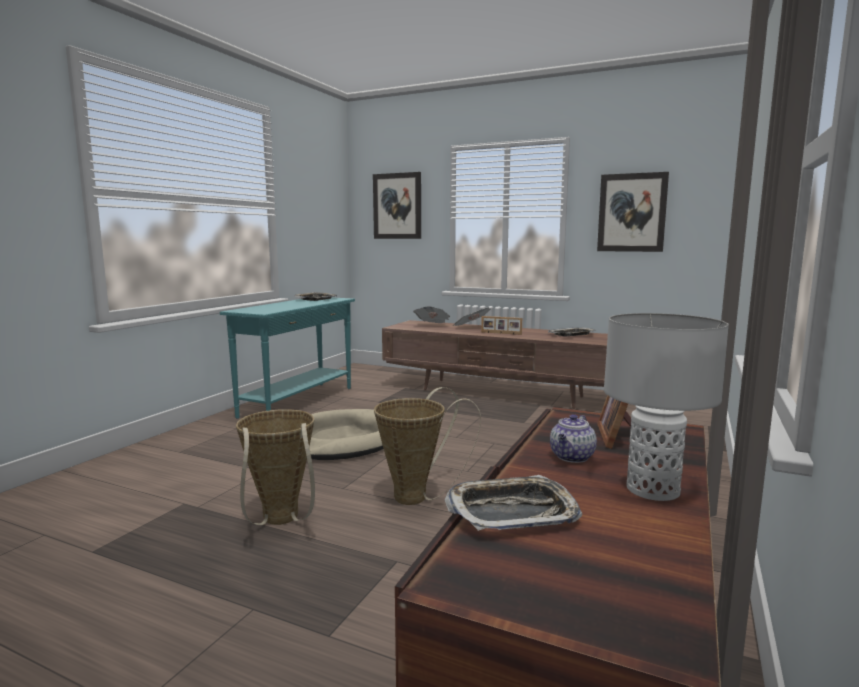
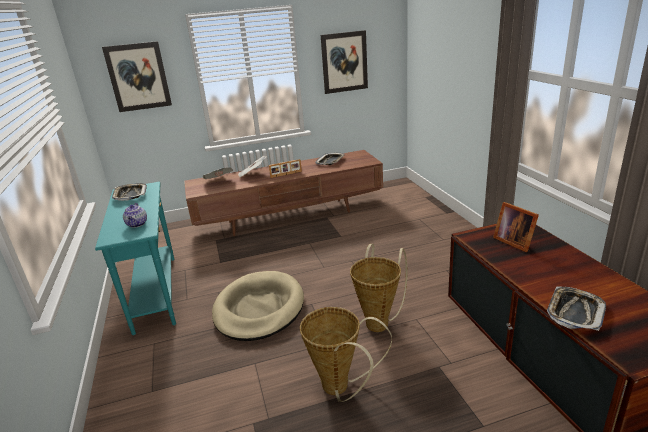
camera: 40 degrees left, 15 degrees up
(572, 457) = (527, 266): teapot -> teapot (137, 224)
(653, 489) = (581, 268): white table lamp -> none

